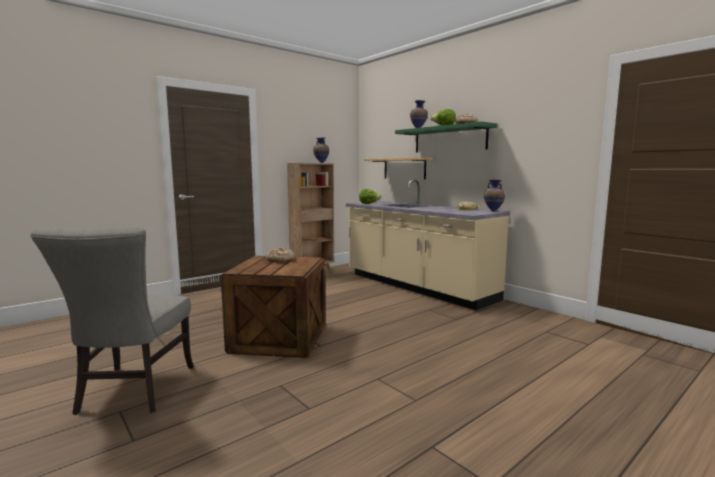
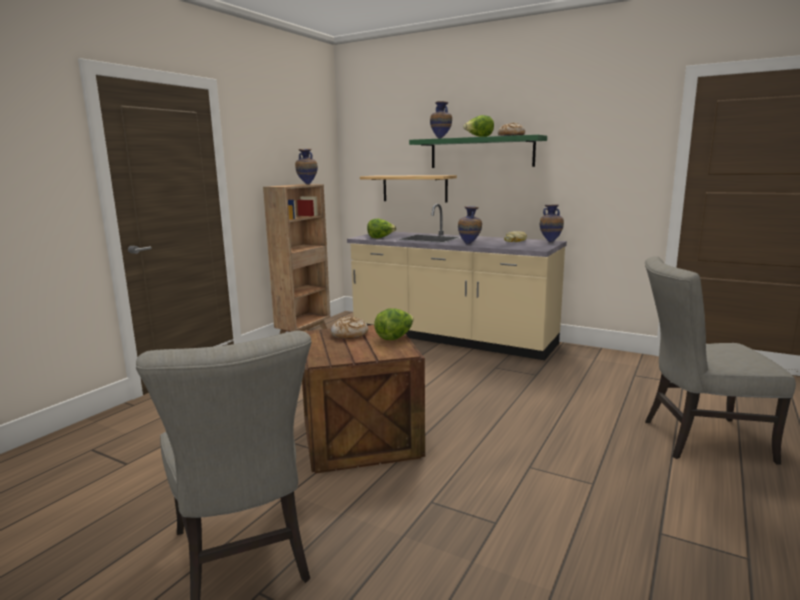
camera: 20 degrees left, 5 degrees up
(306, 264) = (395, 337): none -> lettuce
(423, 209) = (470, 244): none -> vase
(551, 387) = (697, 439): none -> grey chair

